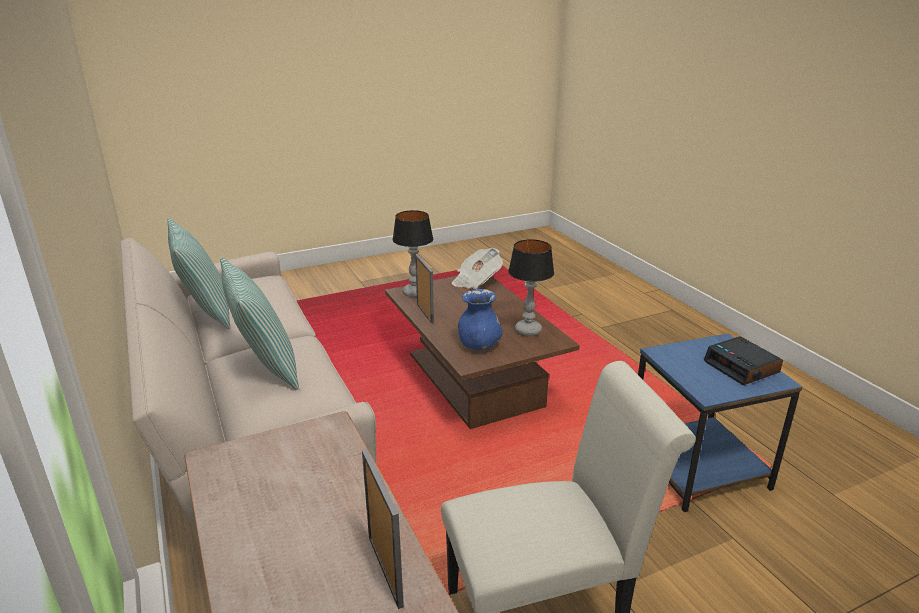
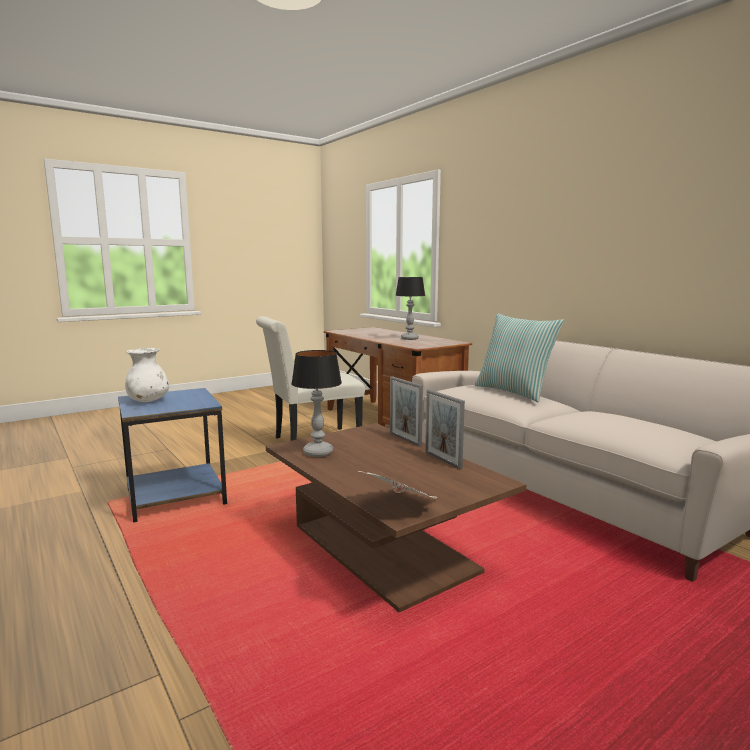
camera: 170 degrees right, 15 degrees down
(206, 312) = (644, 416): pillow -> none
(385, 570) = (369, 336): picture frame -> picture frame (405, 439)
(415, 292) = (479, 482): table lamp -> table lamp (409, 339)
(478, 346) = (367, 439): blue vase -> none
(742, 367) = (148, 401): alarm clock -> white vase

